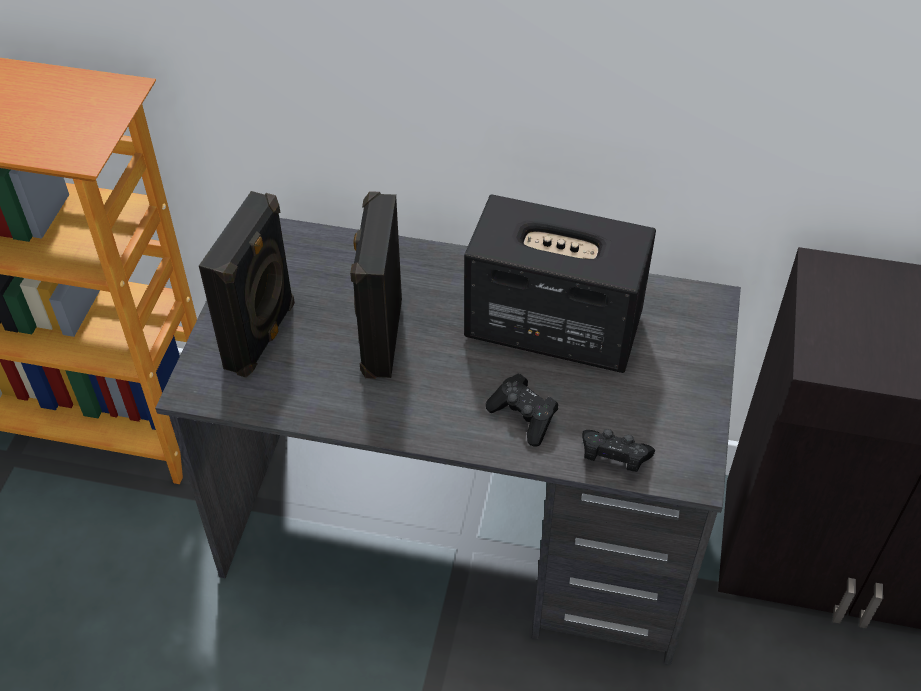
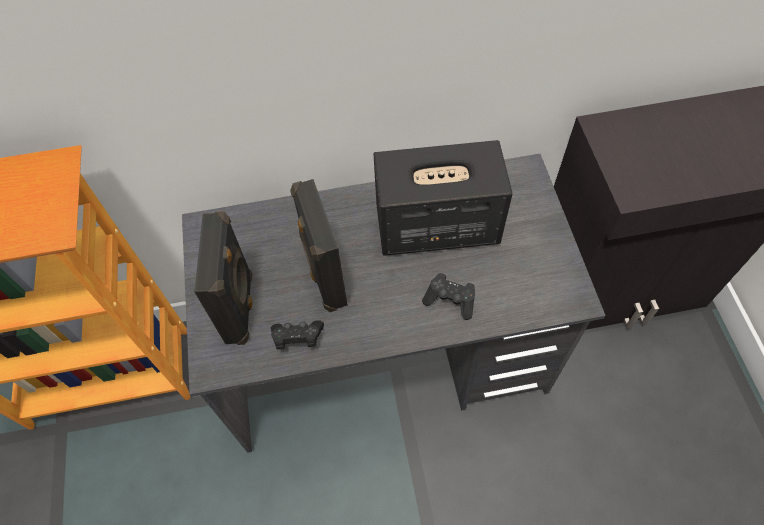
camera: 20 degrees left, 10 degrees up
(613, 458) = (522, 308): black game controller -> black game controller (297, 338)

